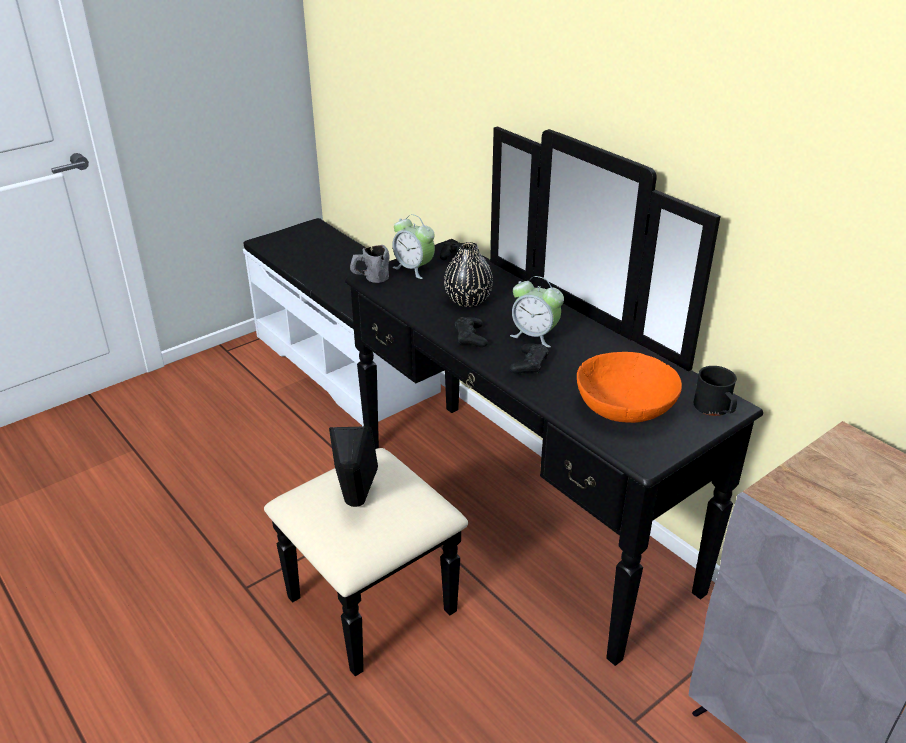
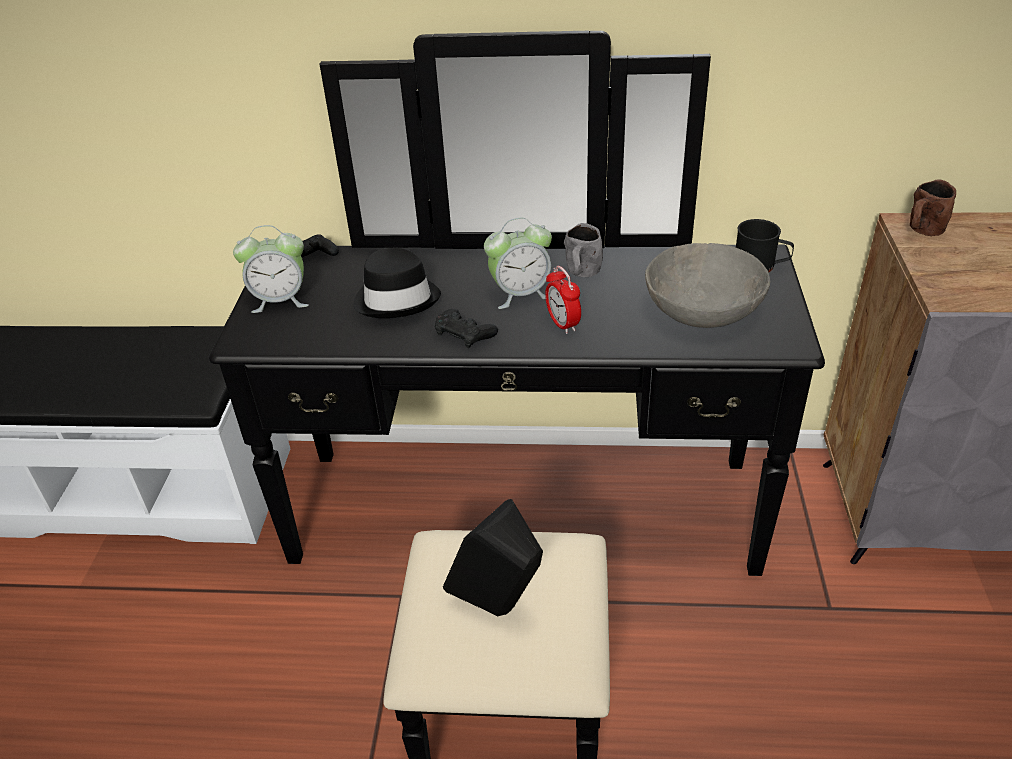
camera: 45 degrees left, 5 degrees up
(370, 279) = (246, 340): grey mug -> grey mug (581, 275)
(468, 300) = (397, 299): black vase -> black hat
(529, 364) = (563, 324): black game controller -> alarm clock
(625, 408) = (704, 310): orange bowl -> grey bowl
(848, 449) = (921, 232): none -> brown mug

